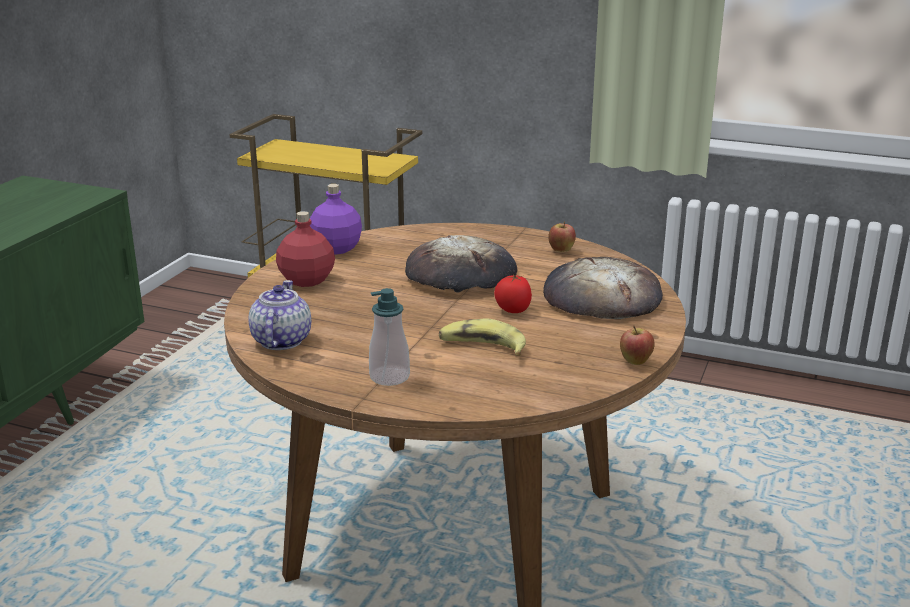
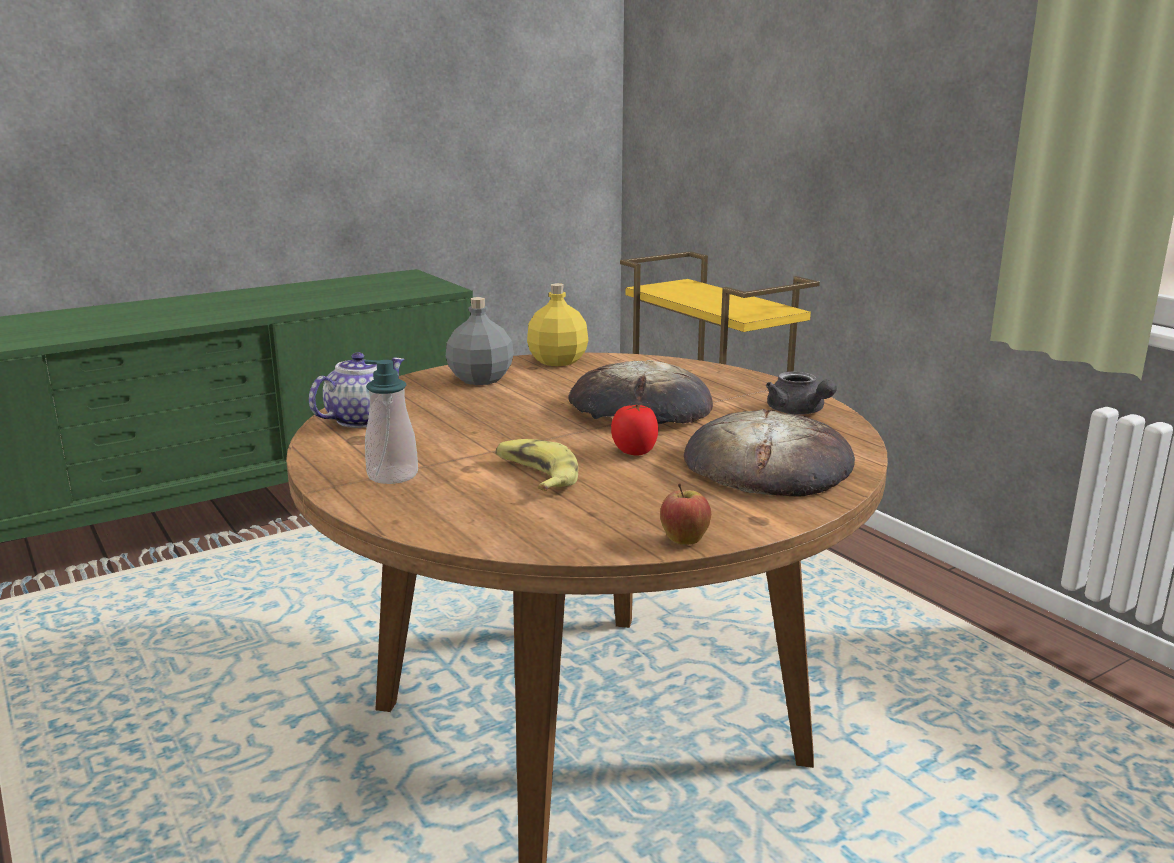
camera: 35 degrees right, 5 degrees down
(306, 280) = (479, 379): red bottle -> grey bottle
(336, 249) = (557, 361): purple bottle -> yellow bottle
(561, 251) = (798, 412): apple -> grey teapot

